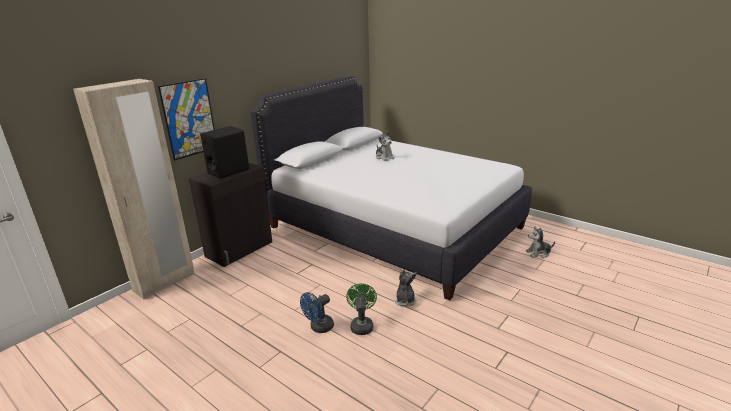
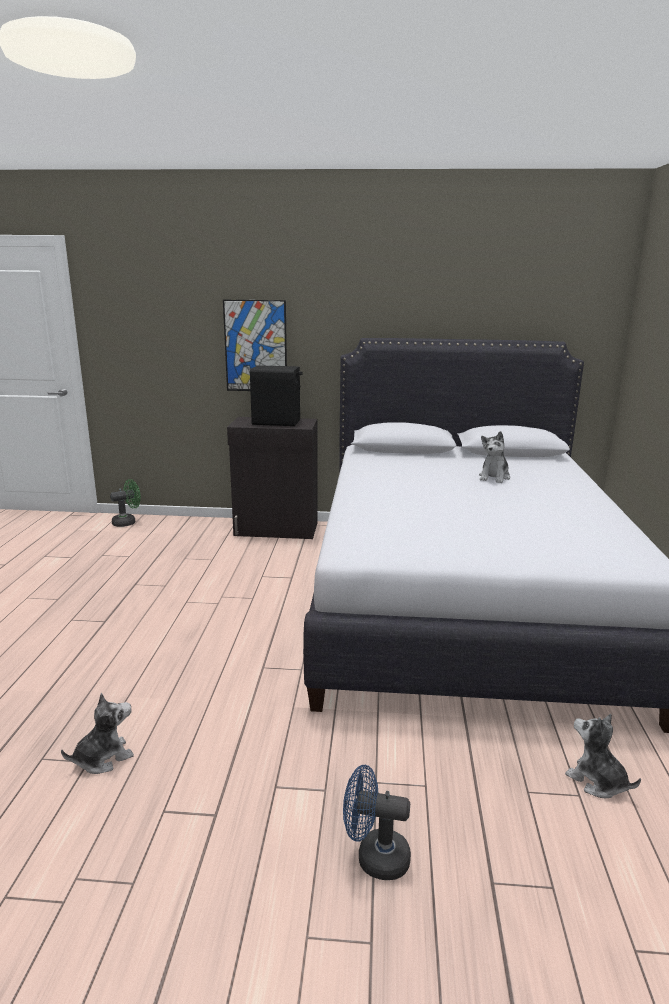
camera: 55 degrees right, 5 degrees down
(164, 282) = (179, 522): beige wardrobe -> none
(319, 328) = (162, 628): blue fan -> blue fan (374, 857)
(362, 325) = (189, 655): green fan -> green fan (128, 522)
(405, 300) = (273, 670): plush toy -> plush toy (103, 758)

